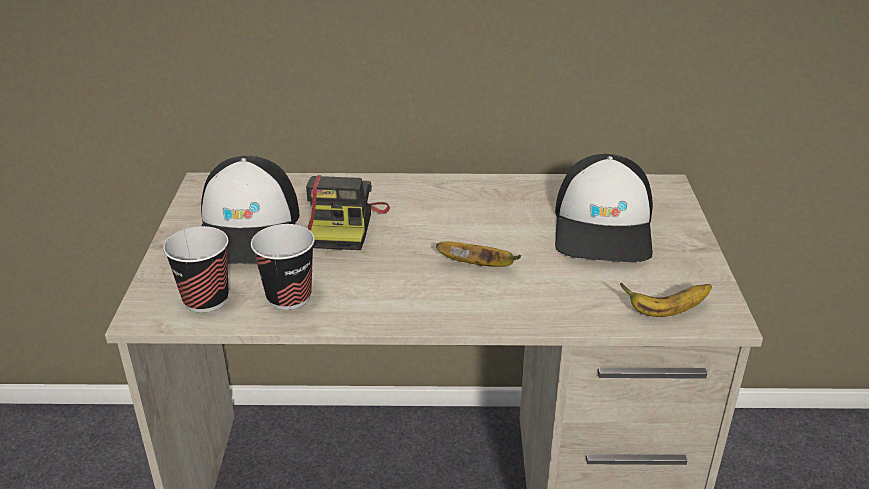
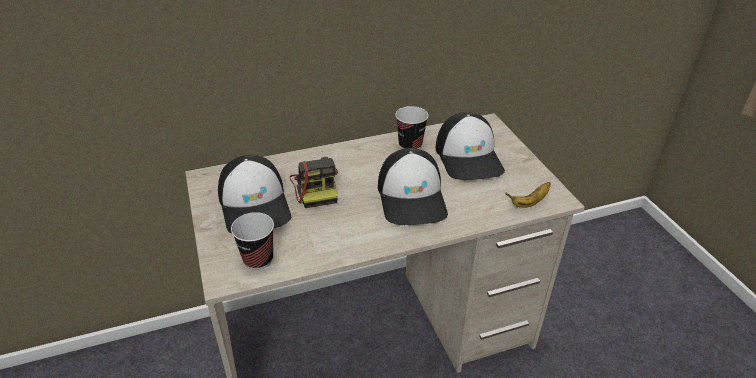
camera: 20 degrees left, 5 degrees up
(289, 297) = (310, 245): cup -> cup (410, 145)
(478, 265) = (412, 197): banana -> cap

